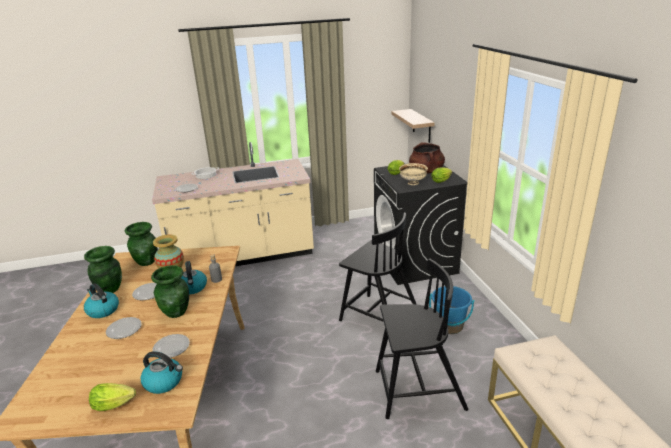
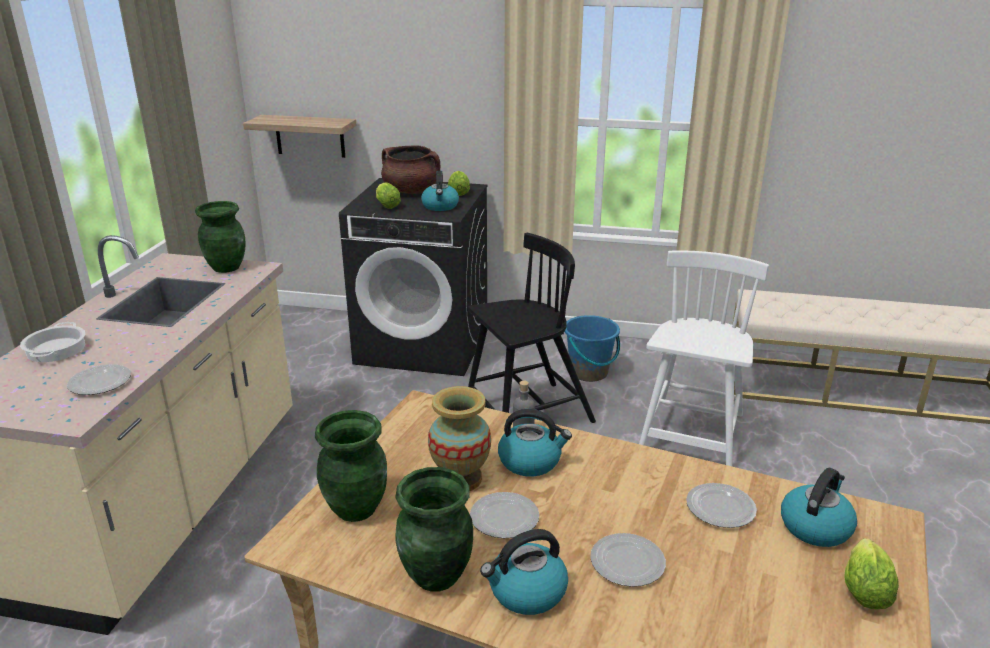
camera: 65 degrees left, 0 degrees up
(176, 312) = (605, 490): green vase -> green vase (227, 267)
(413, 183) = (440, 206): beige bowl -> kettle
(417, 390) = (692, 435): black chair -> white chair

